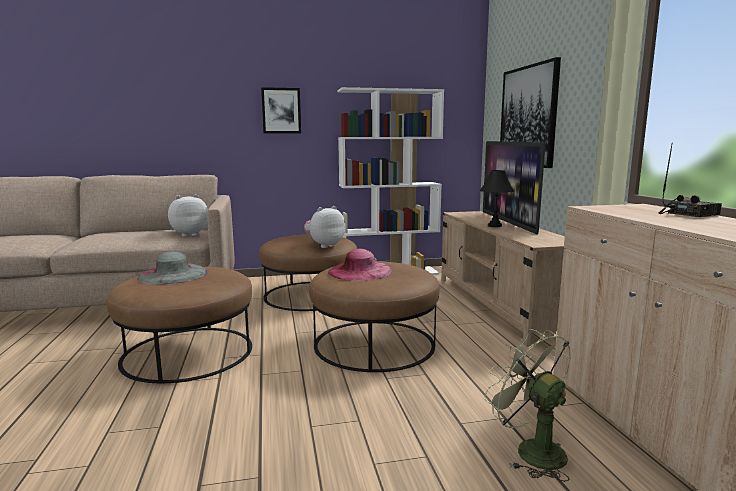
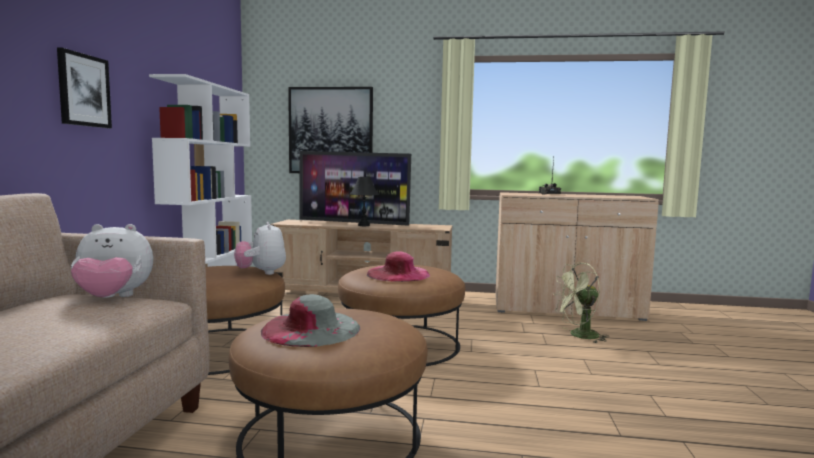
camera: 70 degrees left, 5 degrees down
(189, 234) = (113, 298): plush toy -> plush toy turned 90 degrees counterclockwise

